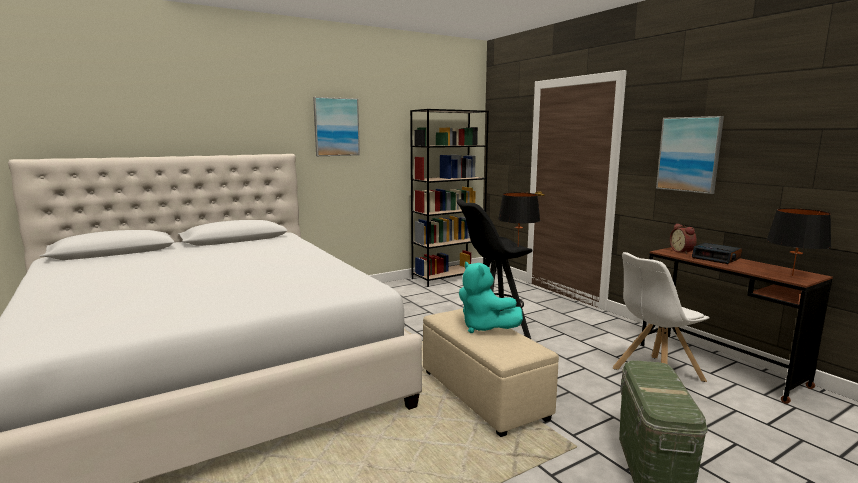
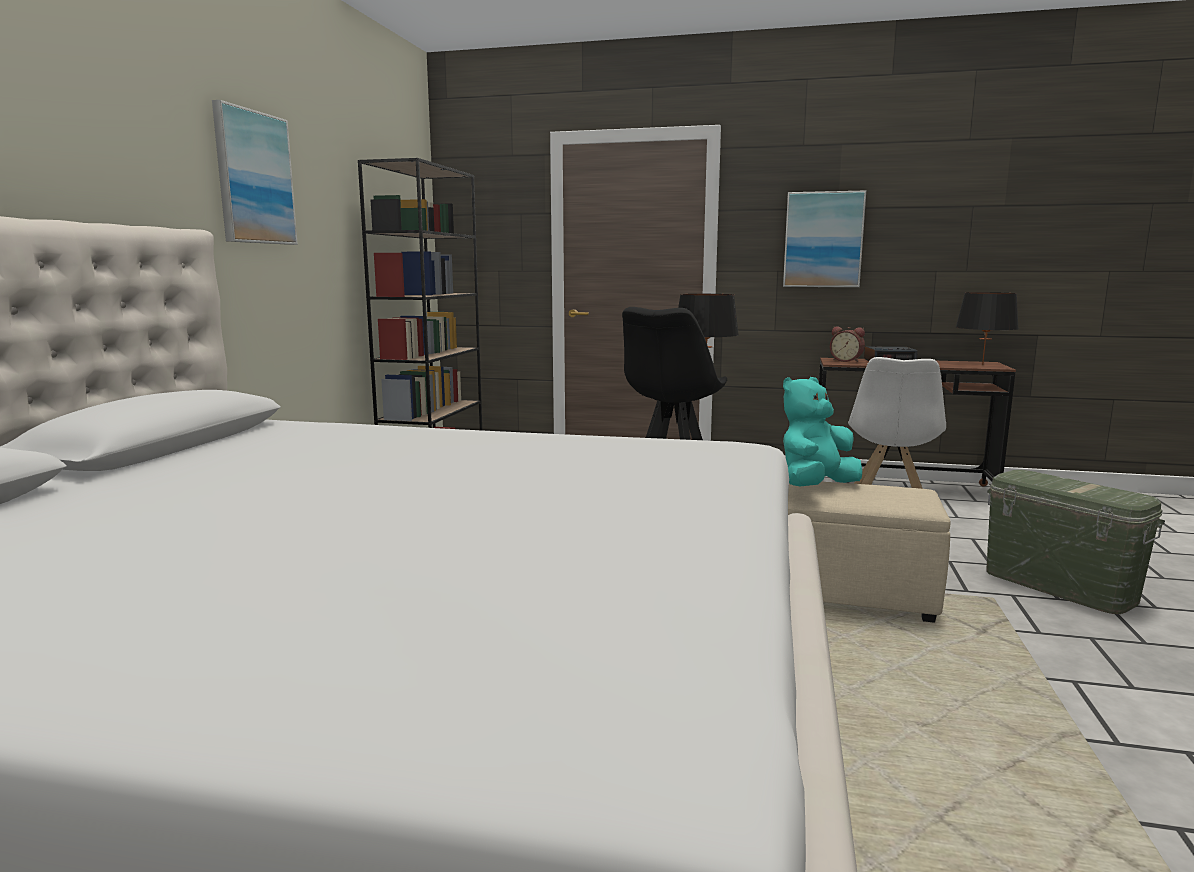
camera: 45 degrees left, 0 degrees up
(484, 327) = (815, 487): turquoise plush toy -> turquoise plush toy turned 135 degrees clockwise

